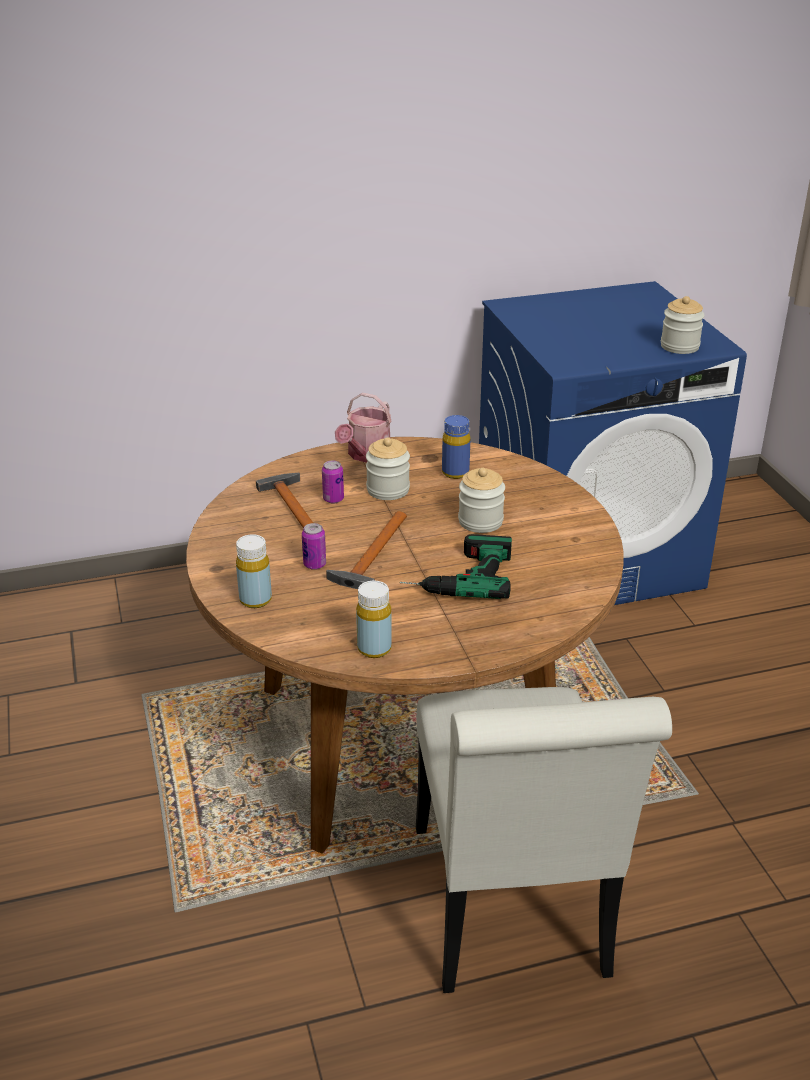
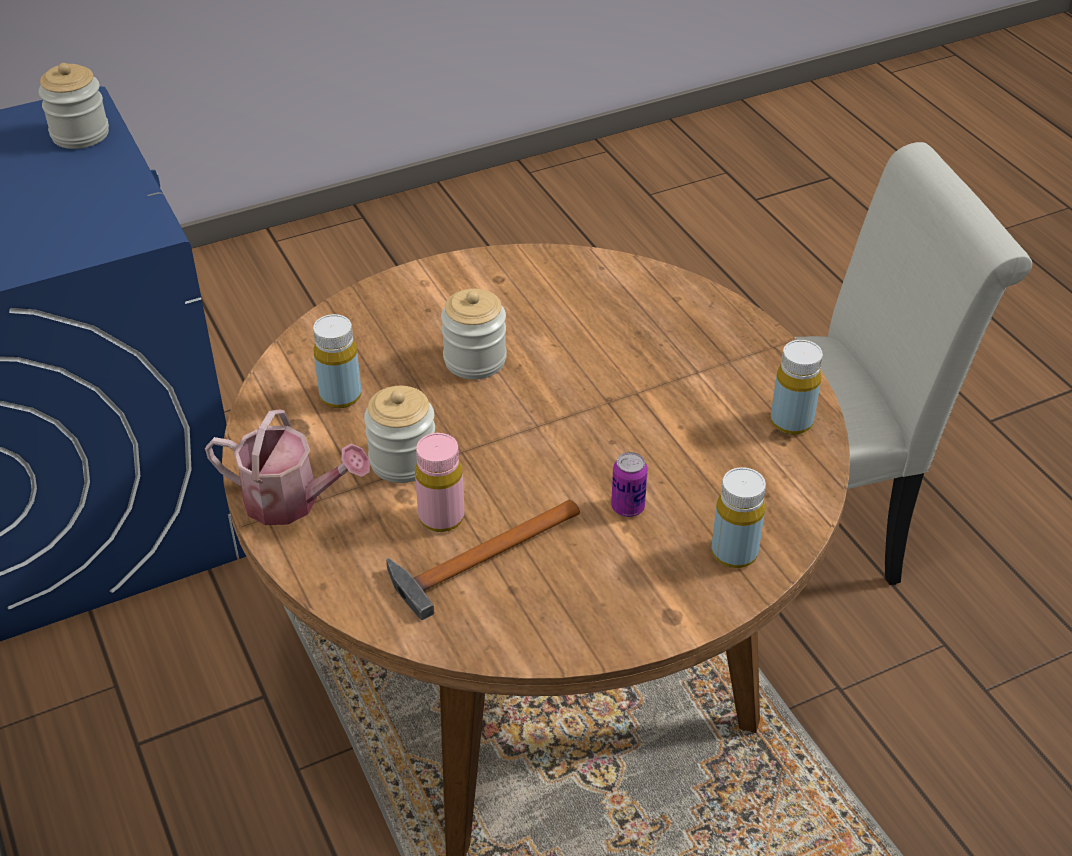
camera: 100 degrees left, 10 degrees up
(333, 499) = (441, 517): can -> pink bottle
(372, 555) = (587, 452): hammer -> none
(455, 473) = (340, 396): blue bottle -> yellow bottle
(457, 575) = (611, 369): power drill -> none

